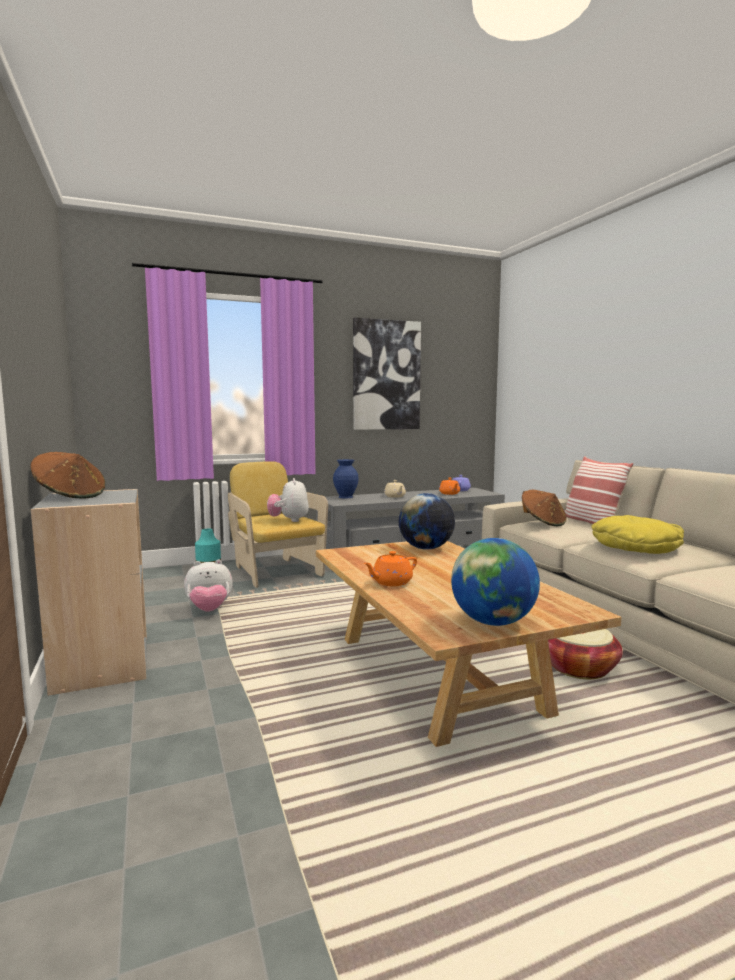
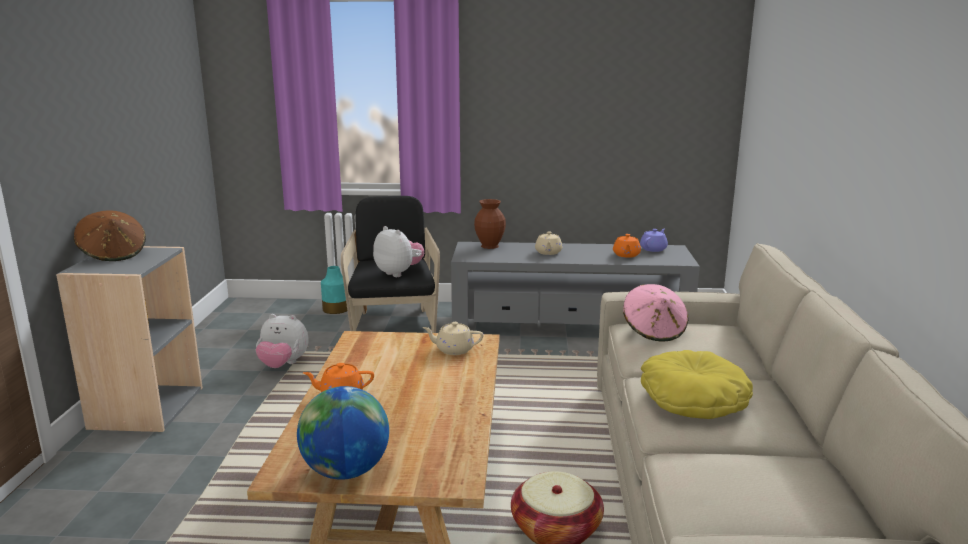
camera: 25 degrees right, 10 degrees up
(275, 572) = (394, 326): yellow armchair -> black armchair
(289, 520) = (399, 273): plush toy -> plush toy turned 120 degrees clockwise
(345, 497) = (489, 246): blue vase -> brown vase
(386, 375) = (566, 88): picture -> none
(426, 548) = (453, 350): globe -> beige teapot
(543, 523) = (654, 331): brown hat -> pink hat
(591, 522) = (726, 340): pillow -> none

